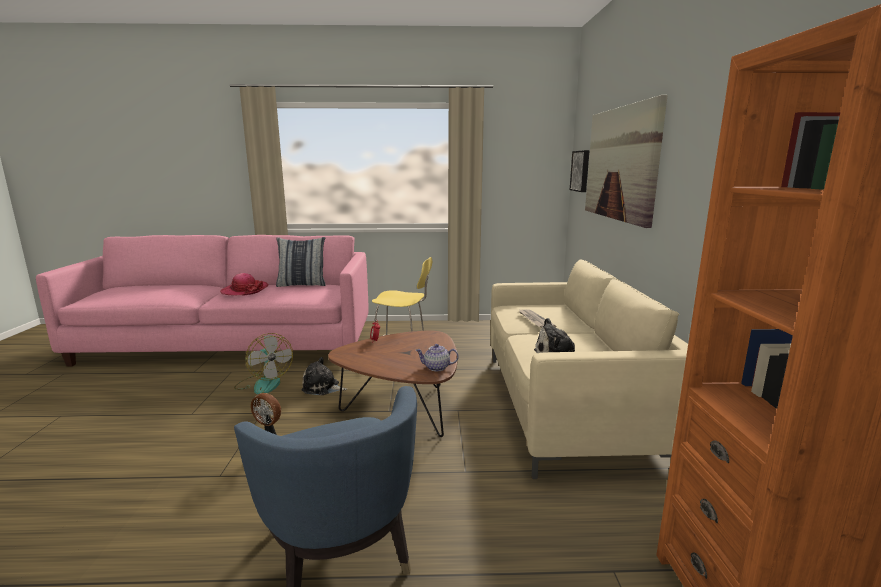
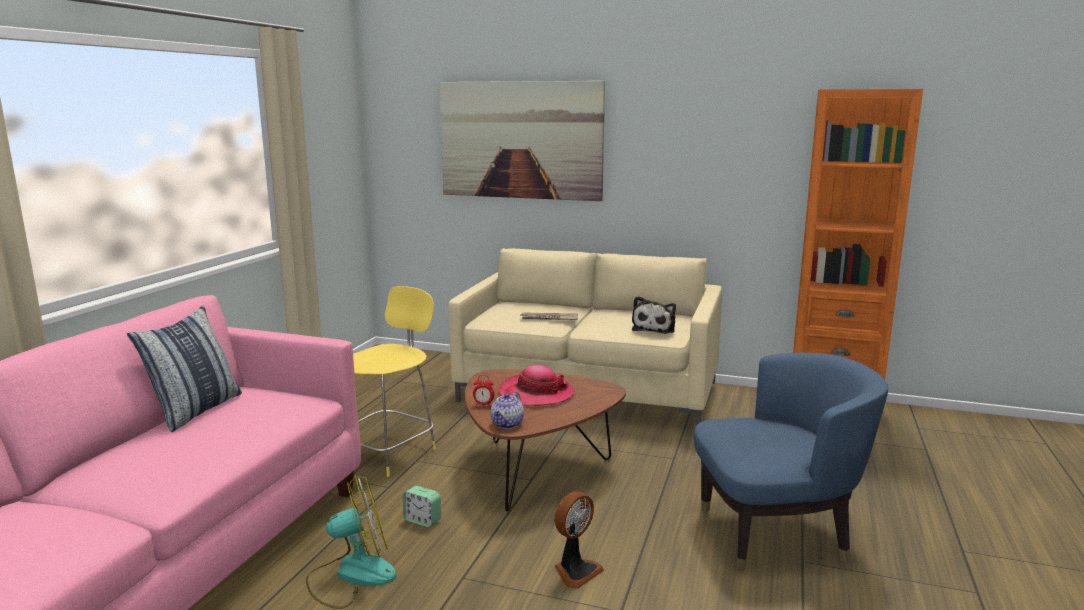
camera: 70 degrees left, 0 degrees up
(244, 290) = (160, 459): hat -> hat (536, 393)
(322, 388) = (422, 520): plush toy -> alarm clock
(436, 367) = (594, 386): teapot -> teapot (507, 424)
(581, 171) = (406, 147): picture -> none

